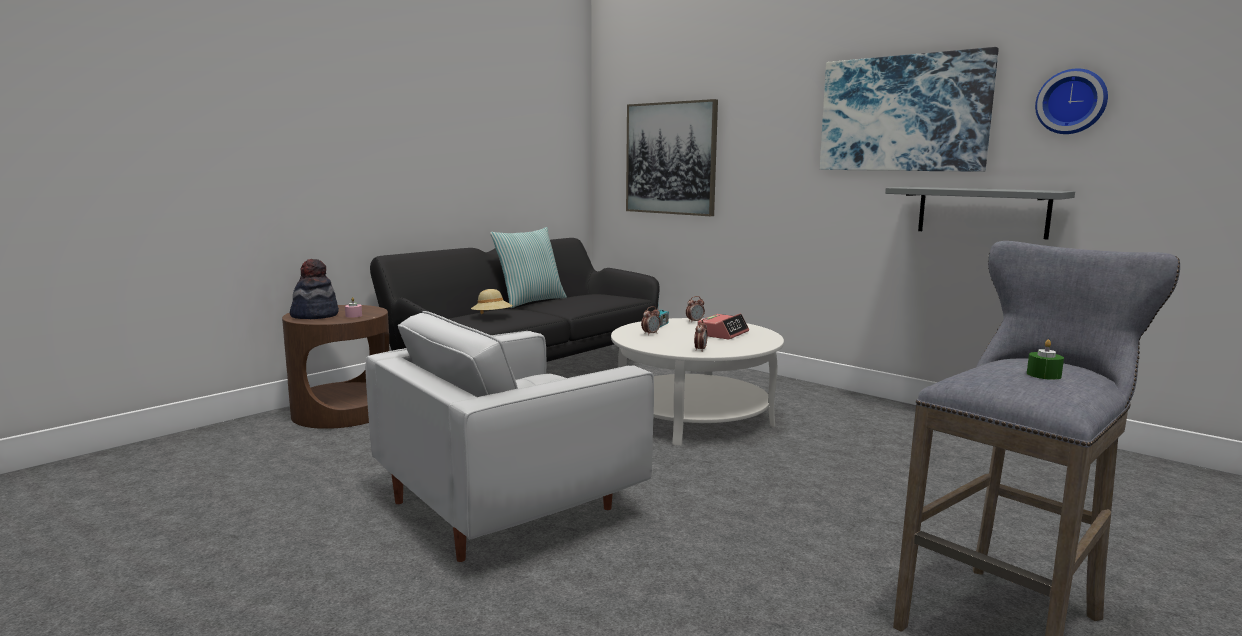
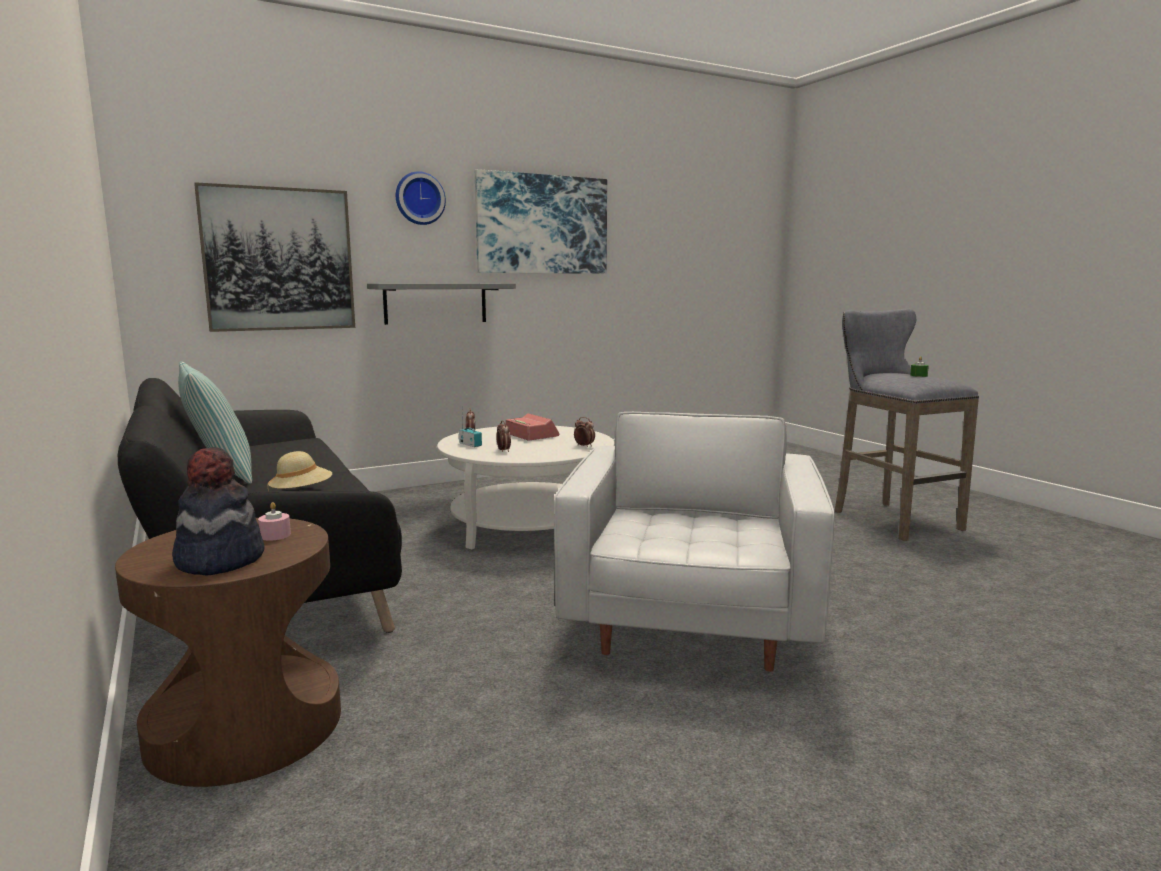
camera: 70 degrees left, 0 degrees up
(511, 502) = (691, 624): white armchair -> white armchair turned 150 degrees counterclockwise
(982, 212) = (603, 304): grey shelf -> grey shelf (435, 303)
(1072, 102) = (647, 225): wall clock -> wall clock (419, 198)

